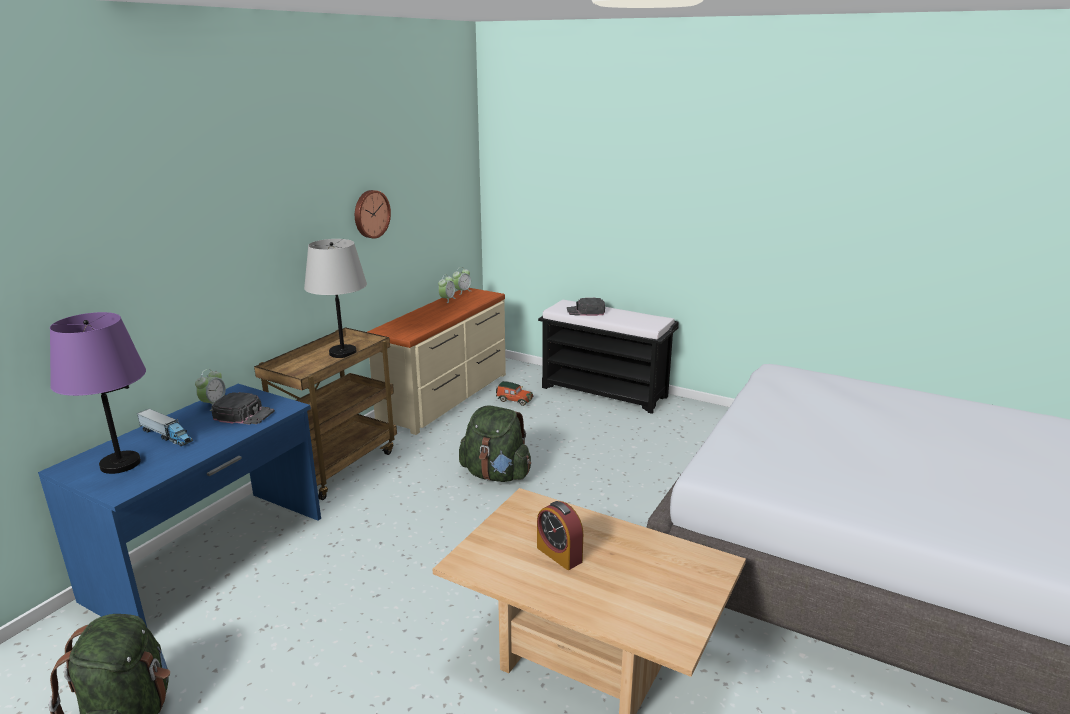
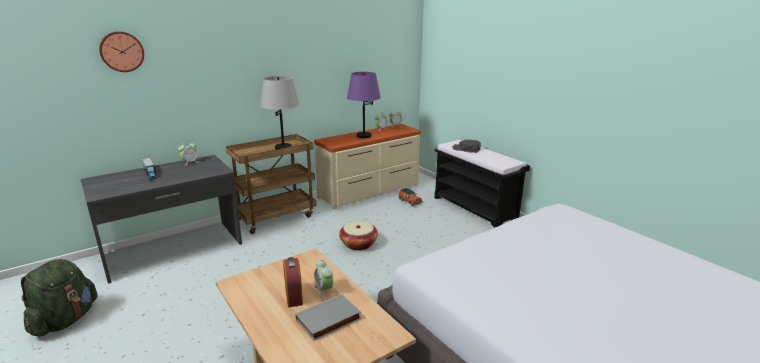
camera: 25 degrees right, 0 degrees up
(120, 464) = (114, 183): purple table lamp -> purple table lamp (363, 136)
(210, 557) = (173, 249): blue desk -> grey desk
(244, 414) = (197, 170): black cap -> none
(370, 214) = (324, 65): wall clock -> wall clock (121, 51)
(496, 475) = (358, 244): green backpack -> basket
(588, 536) = (324, 289): none -> alarm clock
(633, 570) = (328, 320): none -> grey book

